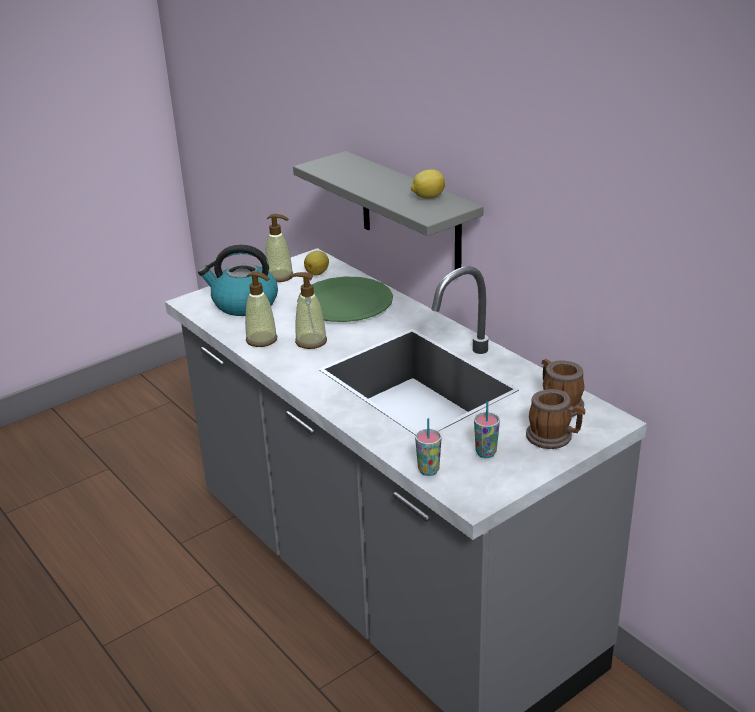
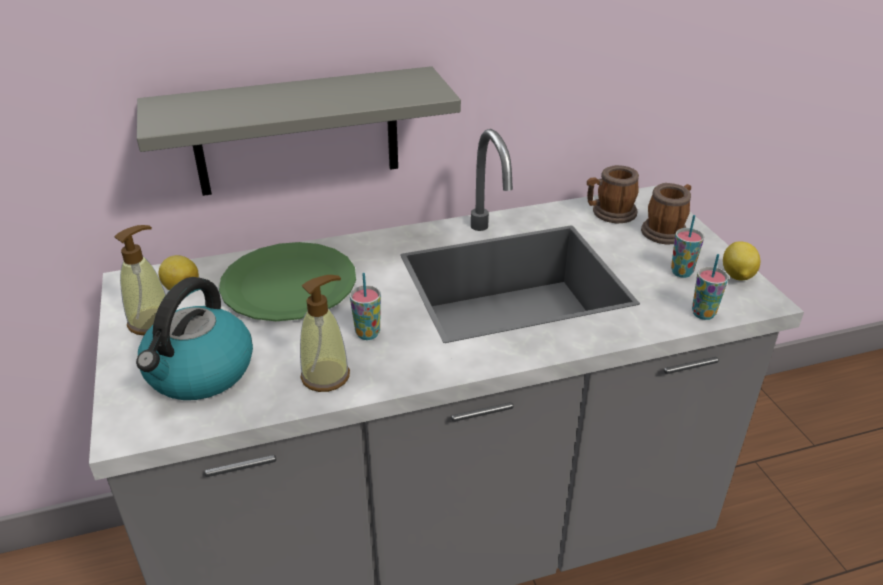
camera: 70 degrees left, 5 degrees up
(310, 341) = (367, 334): soap dispenser -> cup
(428, 197) = (375, 83): lemon -> lemon (737, 276)

